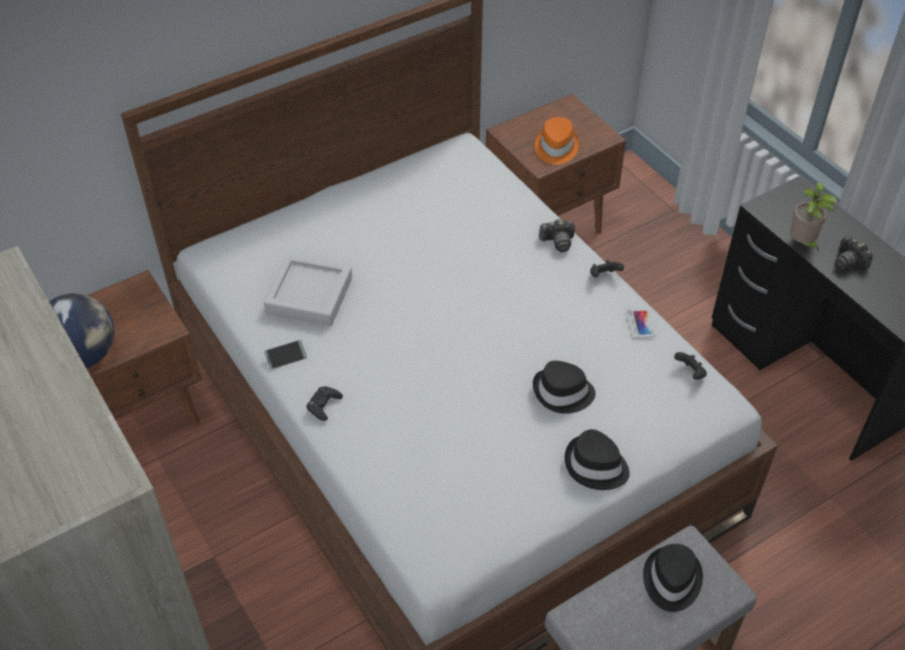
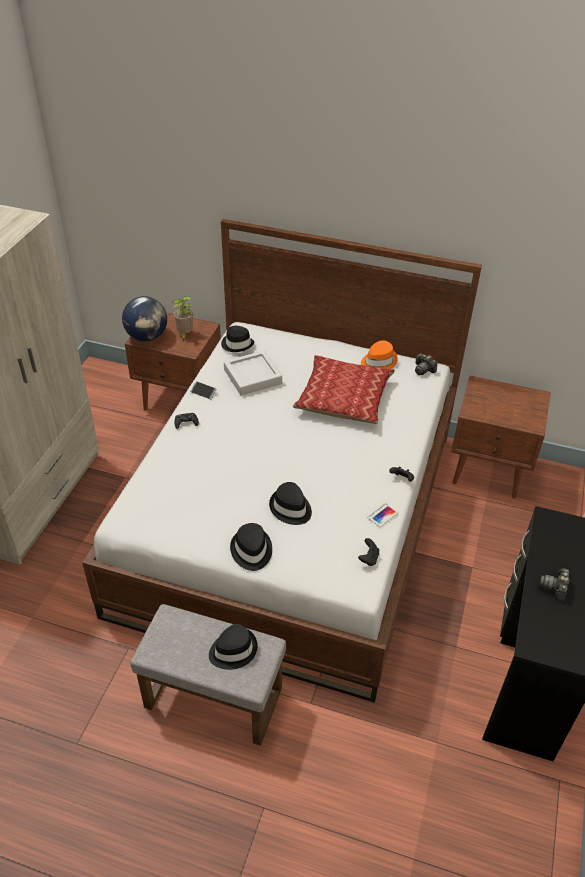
camera: 50 degrees right, 5 degrees down
(232, 273) = (237, 344): none -> black hat
(433, 241) = (344, 398): none -> pillow
(555, 147) = (494, 410): orange hat -> orange hat (378, 362)
(558, 241) = (405, 445): camera -> camera (423, 370)
(802, 244) = (539, 554): potted plant -> potted plant (184, 335)

